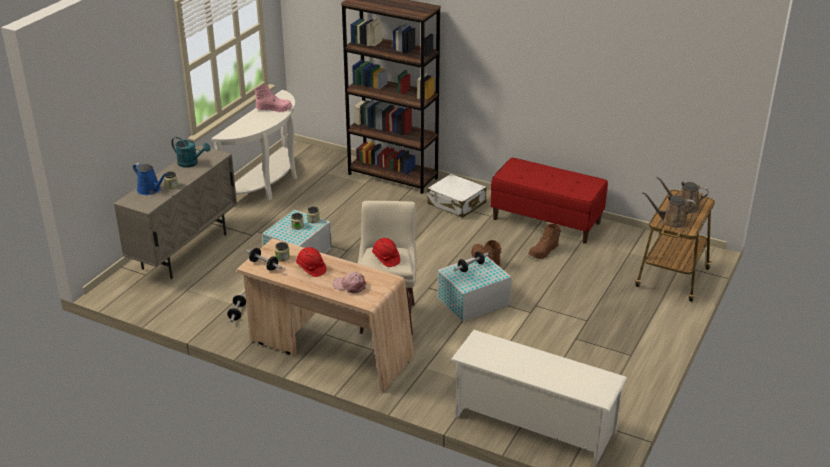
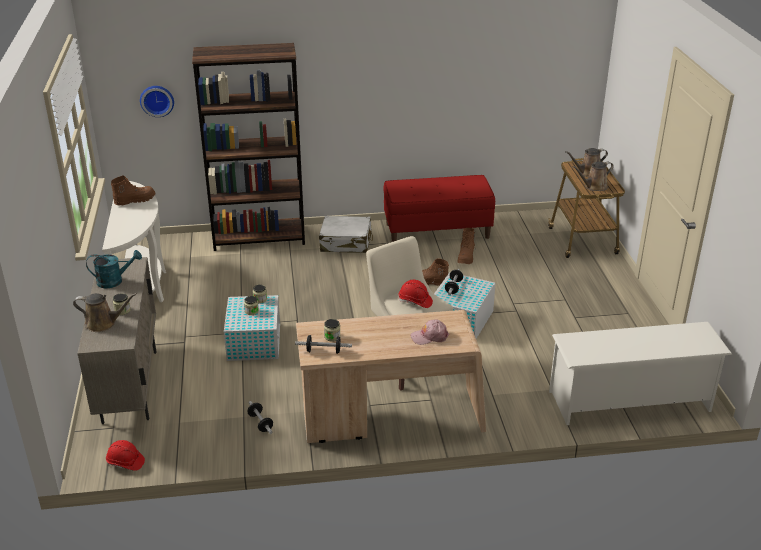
camera: 35 degrees left, 0 degrees up
(150, 190) = (103, 323): blue watering can -> brown watering can
(274, 109) = (134, 200): pink boot -> brown boot
(311, 268) = (373, 335): red hard hat -> red hard hat (125, 462)
(330, 30) = (157, 100): none -> wall clock

